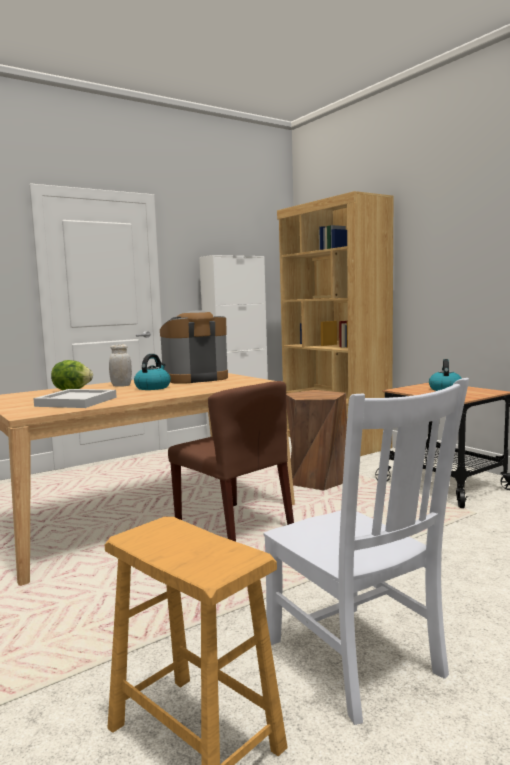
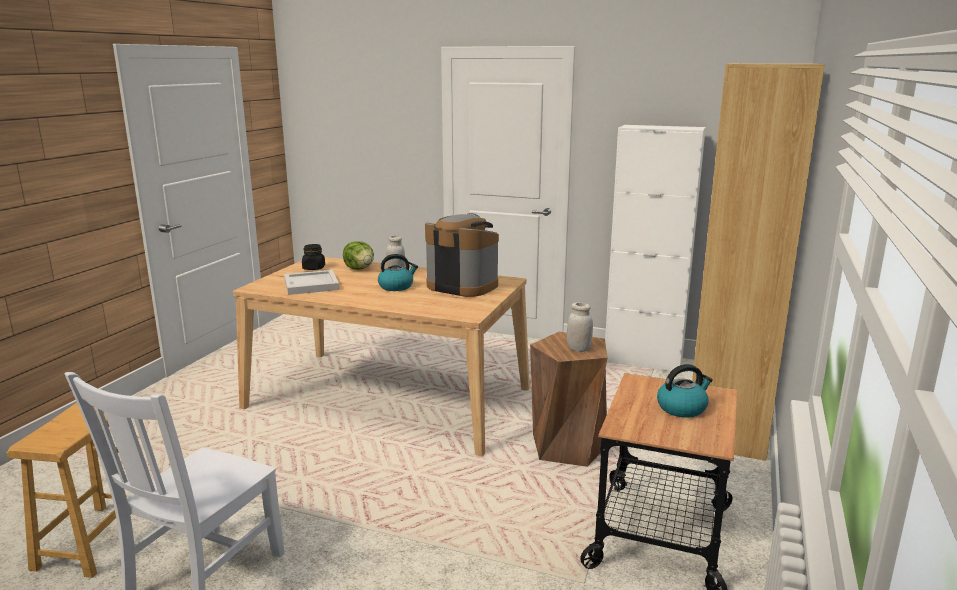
camera: 55 degrees right, 10 degrees up
(24, 398) = (314, 268): none -> black jar
(234, 527) = (400, 445): brown chair -> none
(323, 394) = (578, 349): none -> white jar

